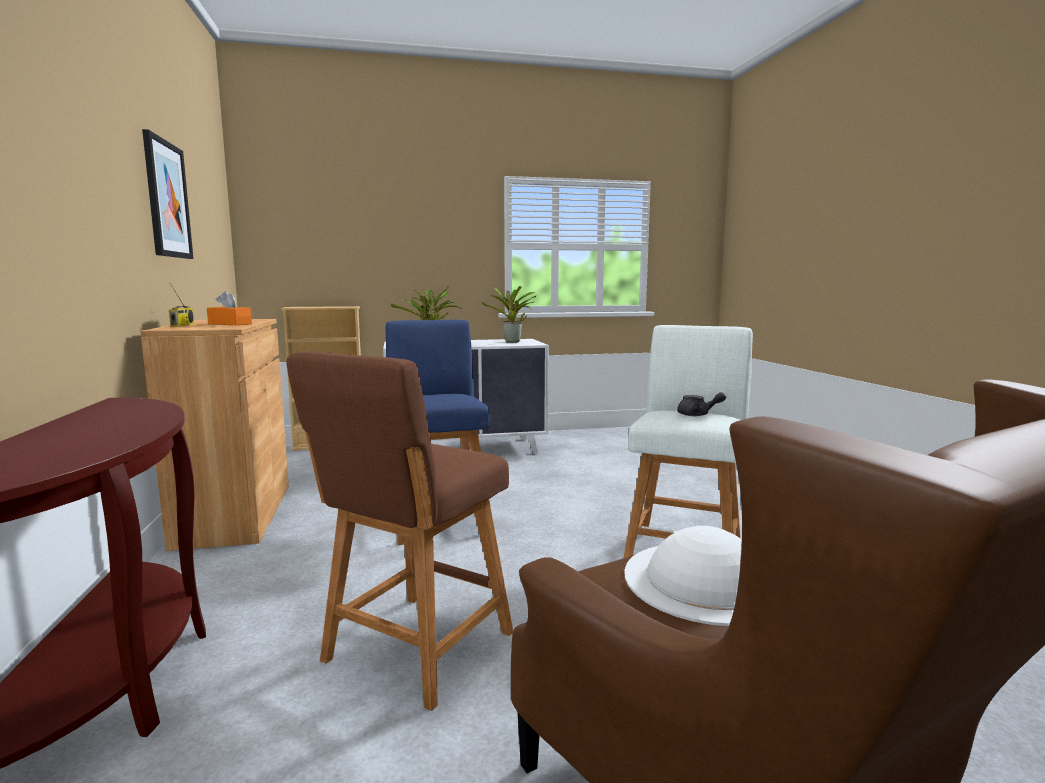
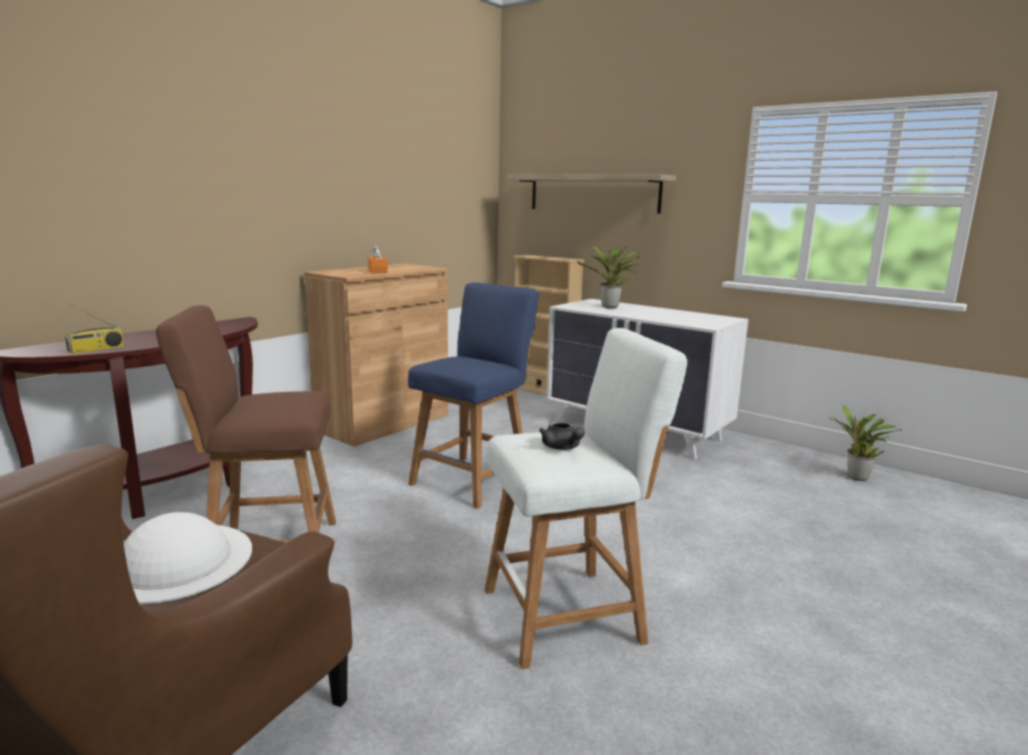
camera: 50 degrees right, 5 degrees up
(167, 199) = (374, 168): picture -> none
(183, 325) = (352, 269): radio -> radio (96, 349)
(361, 242) = (593, 193): none -> shelf
(512, 342) = (697, 319): potted plant -> potted plant (856, 478)

